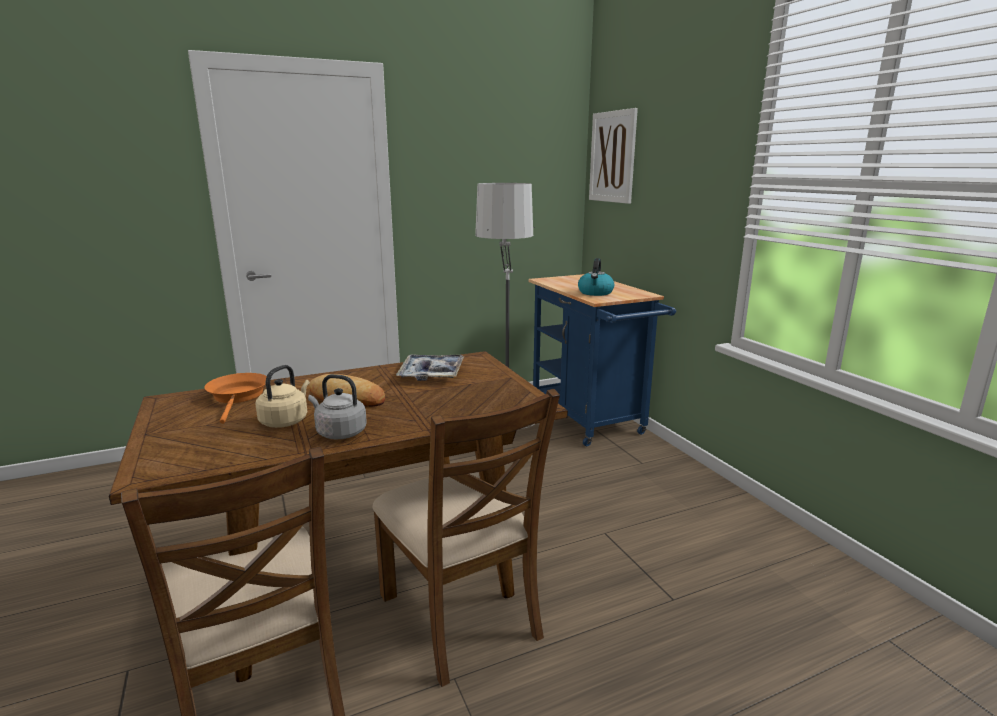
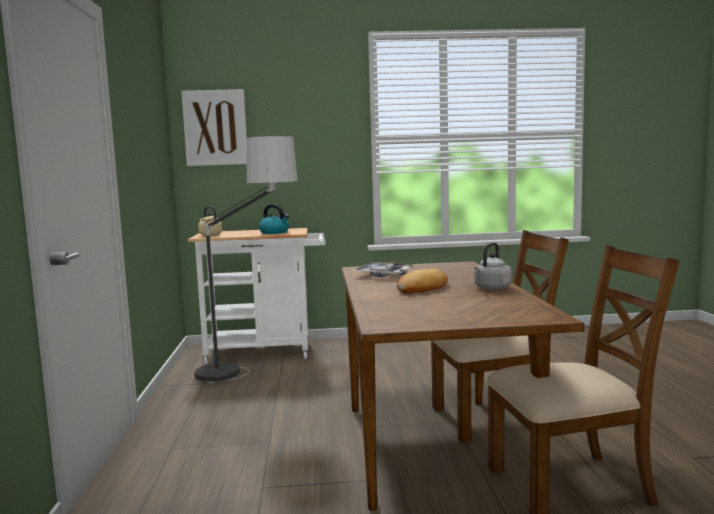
camera: 70 degrees left, 10 degrees down
(238, 397) = (395, 308): orange frying pan -> none
(285, 421) = (462, 297): beige kettle -> beige kettle (209, 235)
(590, 421) = (266, 352): blue cart -> white cart

